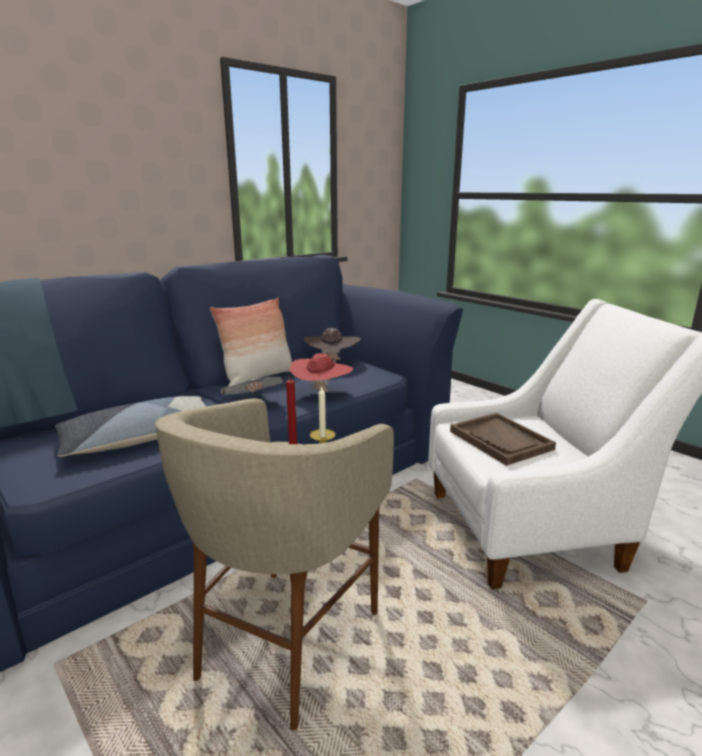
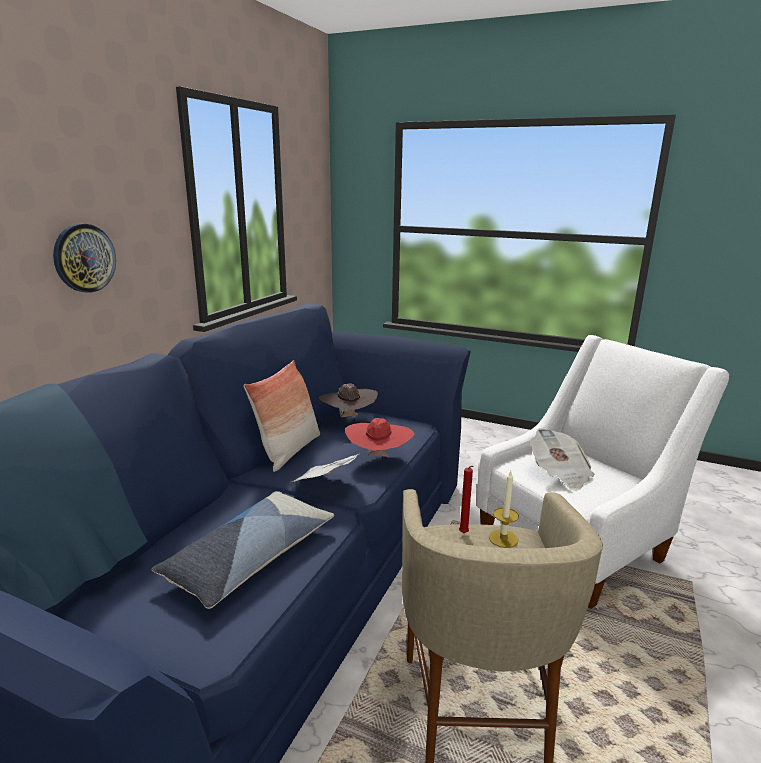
camera: 25 degrees left, 0 degrees up
(119, 196) = (84, 258): none -> wall clock
(500, 440) = (560, 474): brown tray -> newspaper

